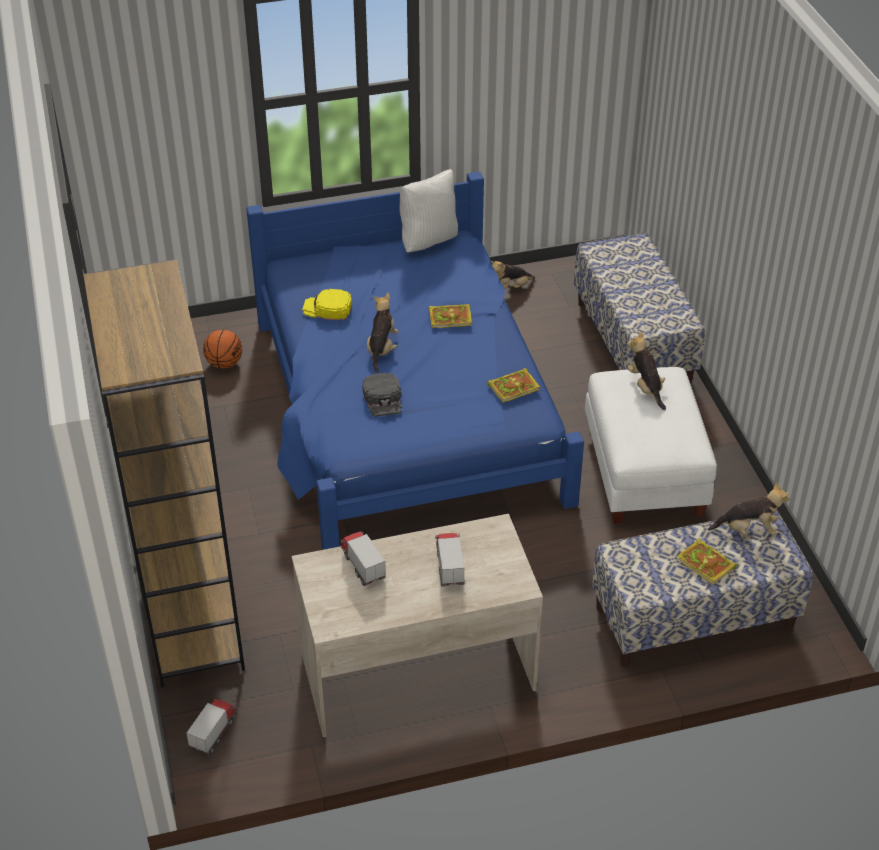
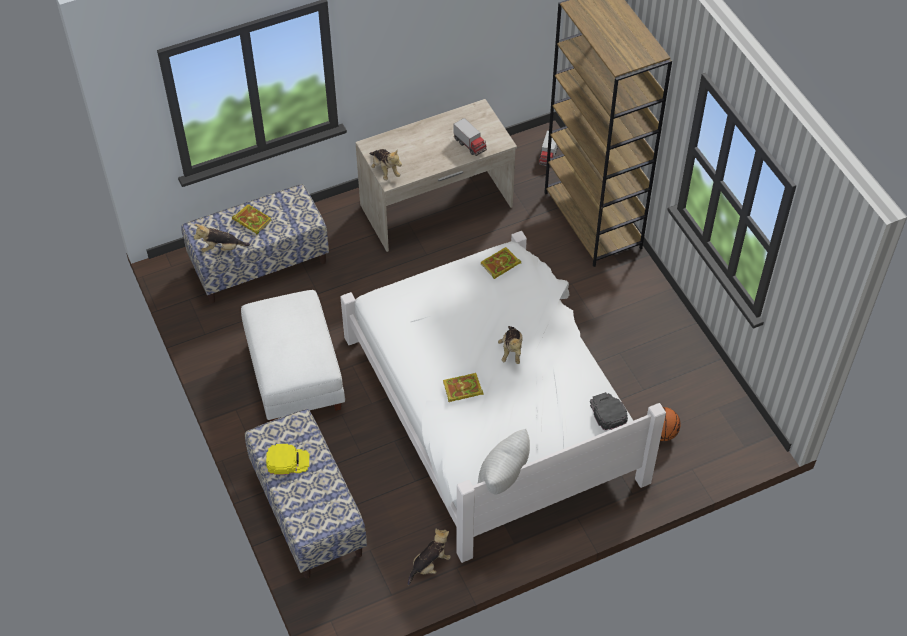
camera: 170 degrees right, 10 degrees up
(327, 309) = (569, 384): yellow cap -> yellow cap (288, 461)
(383, 399) = (496, 300): black cap -> black cap (607, 412)
(406, 411) = (493, 405): blue bed -> white bed
(449, 567) = (415, 151): toy truck -> none
(514, 387) = (398, 327): book -> book (500, 265)
(645, 387) = (295, 358): plush toy -> plush toy (385, 170)

